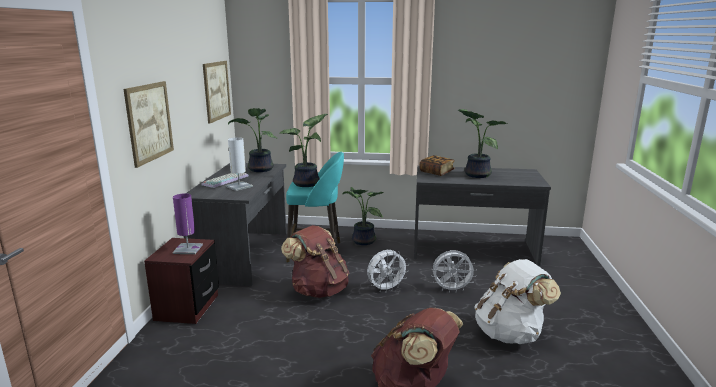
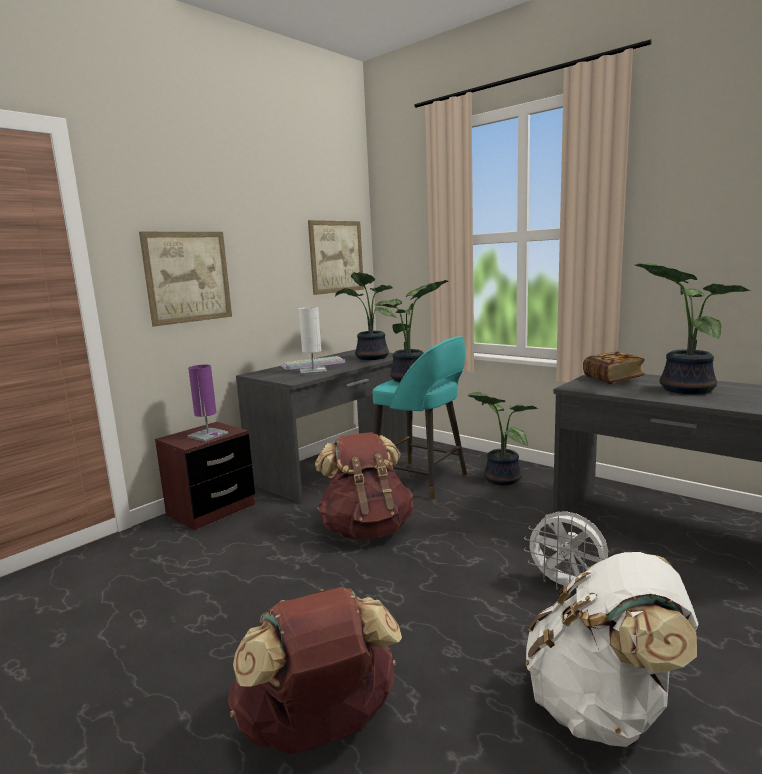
camera: 35 degrees right, 5 degrees down
(386, 289) = (459, 553): white fan -> none

